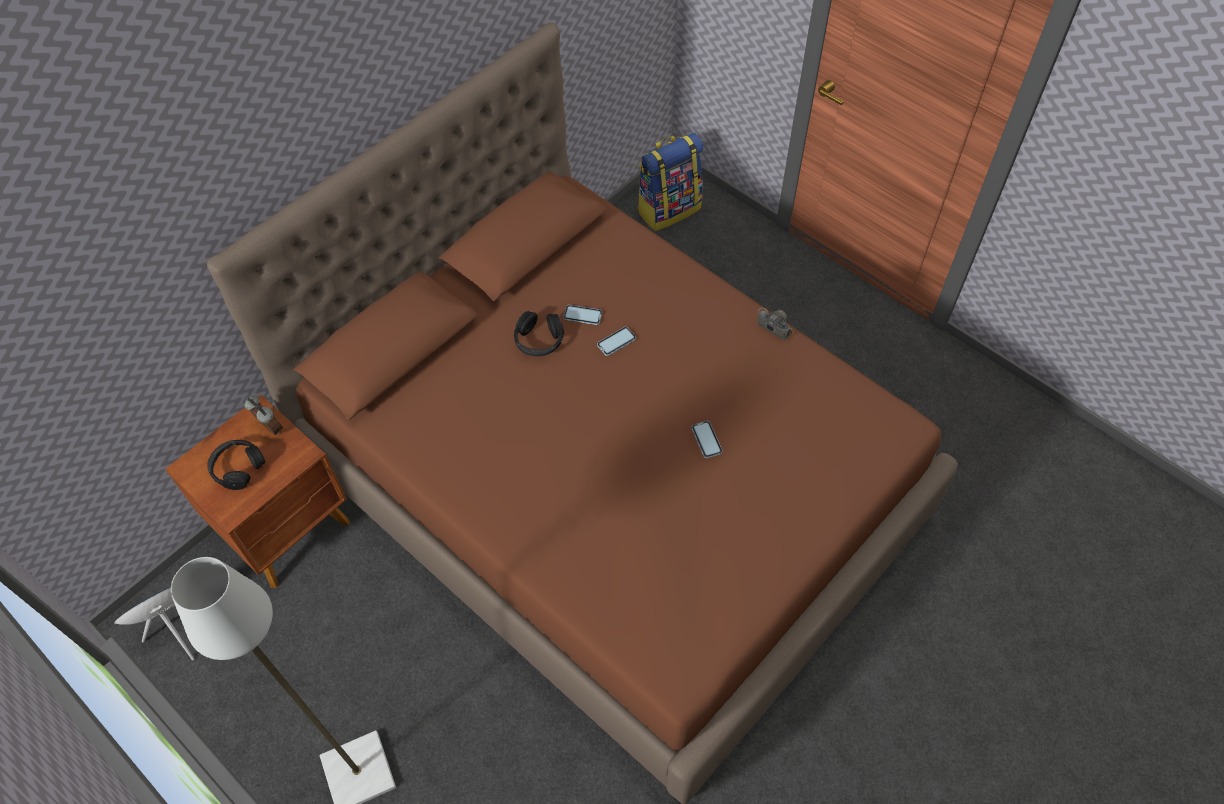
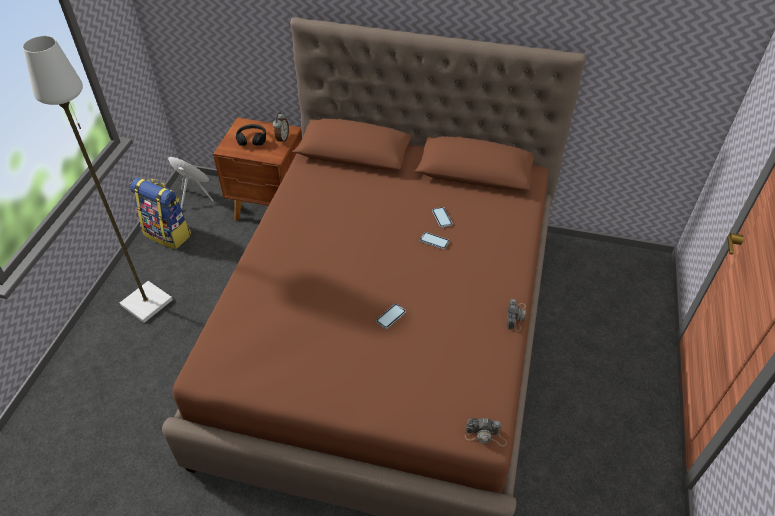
camera: 60 degrees right, 10 degrees down
(539, 341) = (407, 206): black headphones -> none
(669, 209) = (627, 270): backpack -> backpack (168, 234)
(906, 428) = (485, 435): none -> camera

